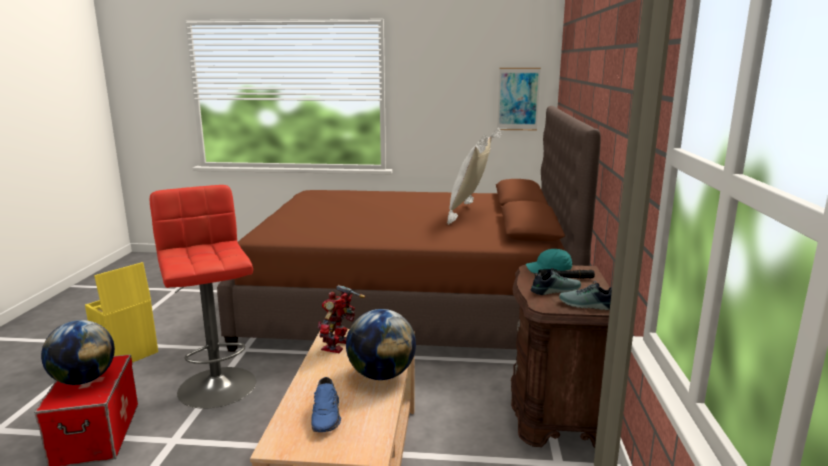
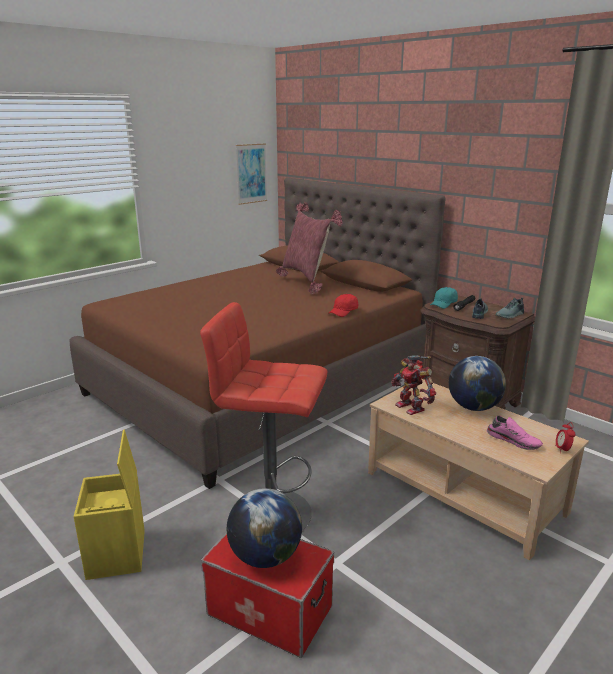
camera: 50 degrees left, 5 degrees up
(327, 416) = (513, 440): blue shoe -> pink shoe
(338, 452) = (562, 450): none -> alarm clock
(427, 243) = (343, 312): none -> red cap
(473, 217) = (308, 285): white pillow -> red pillow

